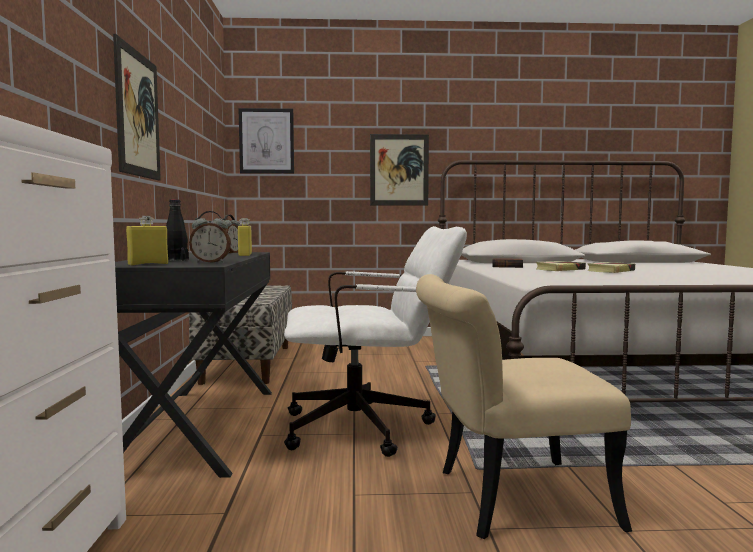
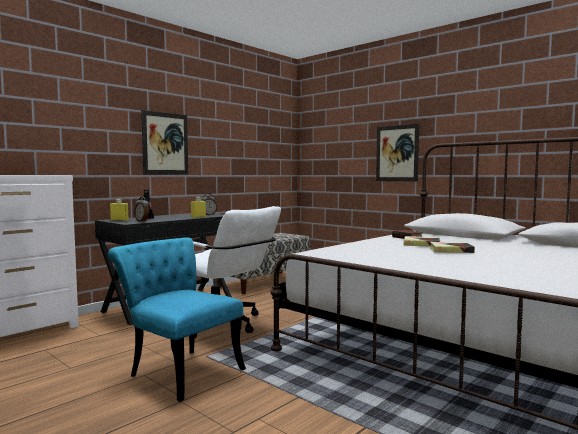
camera: 45 degrees right, 0 degrees up
(266, 141) = (316, 137): picture -> none
(505, 499) = (179, 370): beige chair -> turquoise chair

